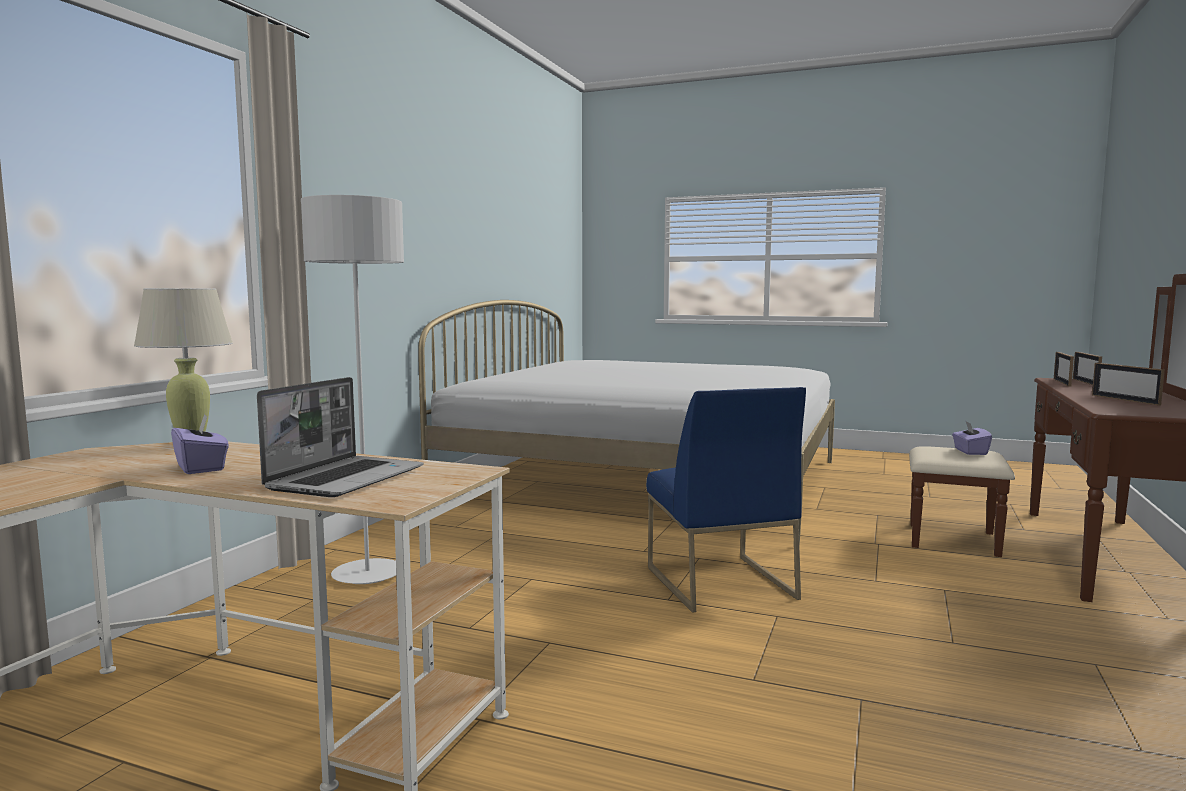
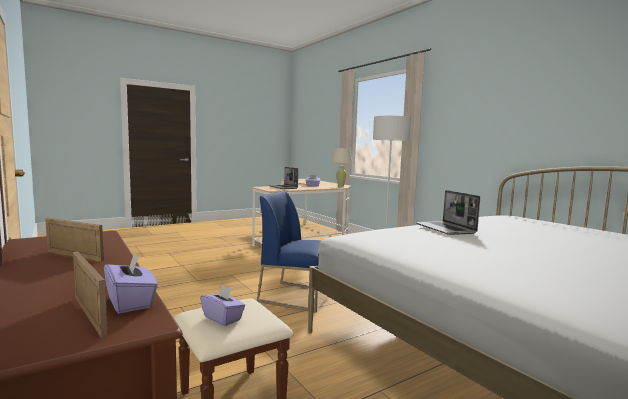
camera: 125 degrees right, 0 degrees up
(661, 383) = (446, 229): none -> laptop
(1062, 382) = (131, 302): picture frame -> purple tissue box

